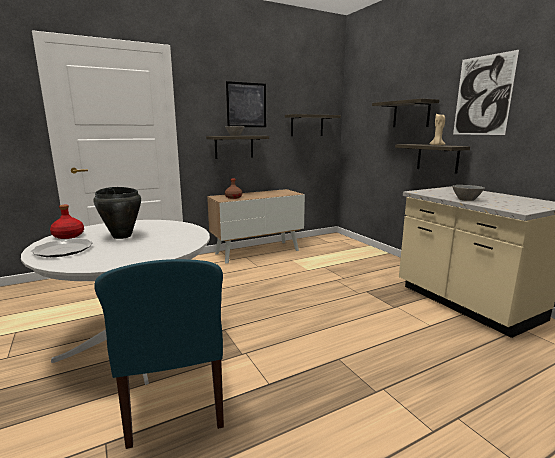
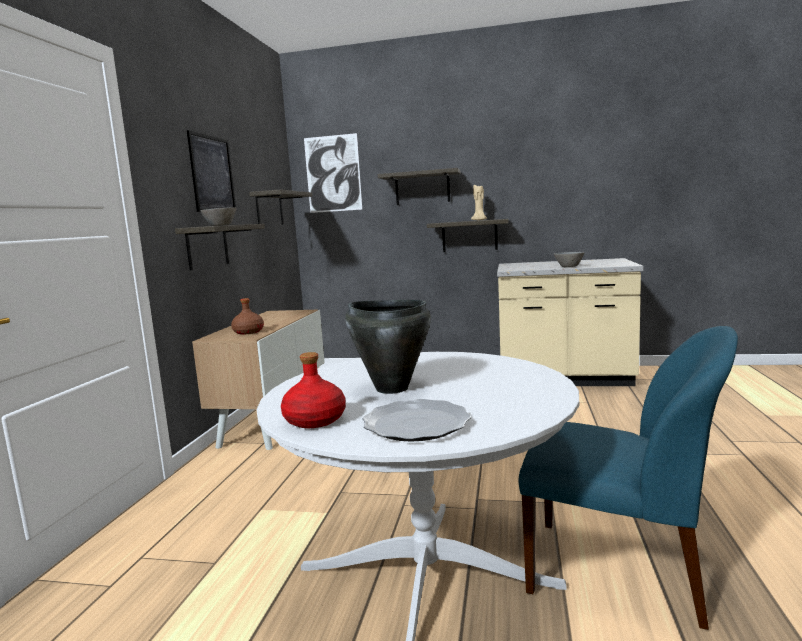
camera: 50 degrees left, 5 degrees down
(483, 96) = (513, 166): picture -> picture (333, 173)

